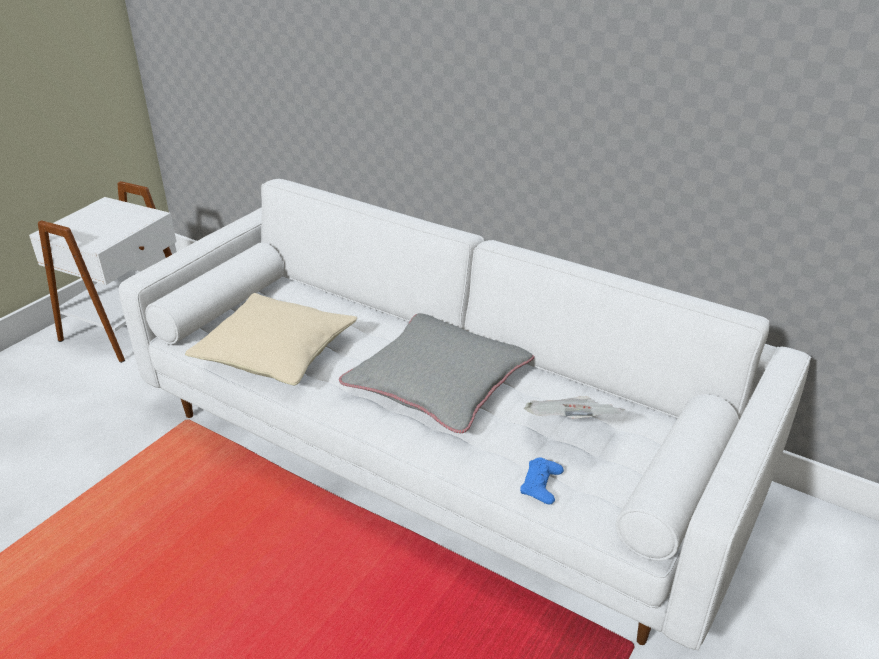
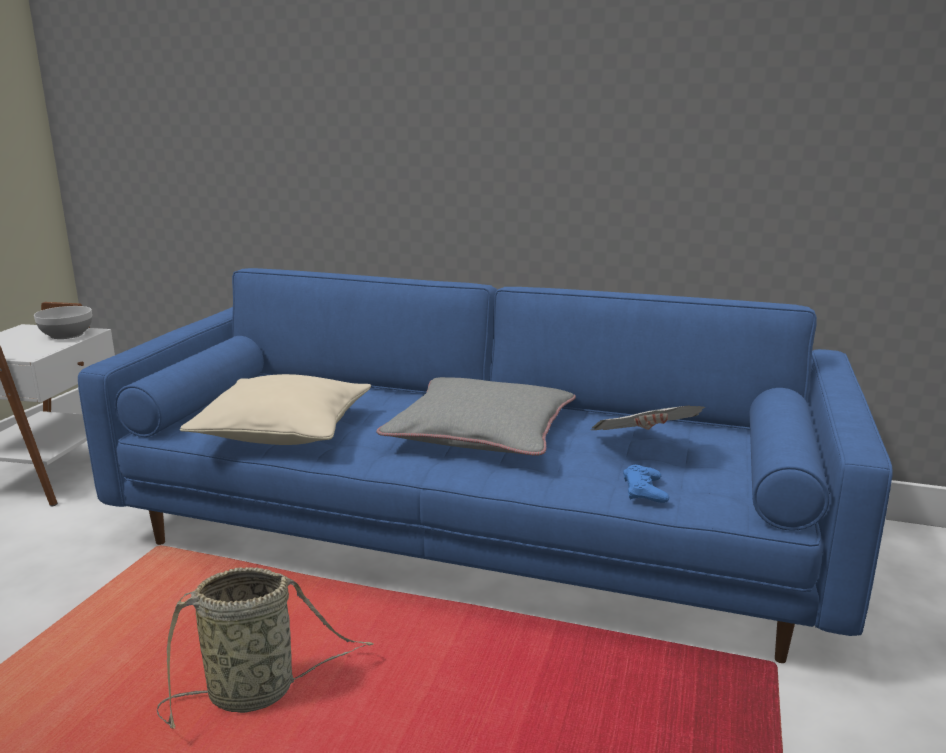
camera: 15 degrees left, 15 degrees down
(133, 218) = (67, 335): none -> bowl
(218, 578) = (258, 691): none -> basket
(439, 448) = (473, 531): white sofa -> blue sofa

